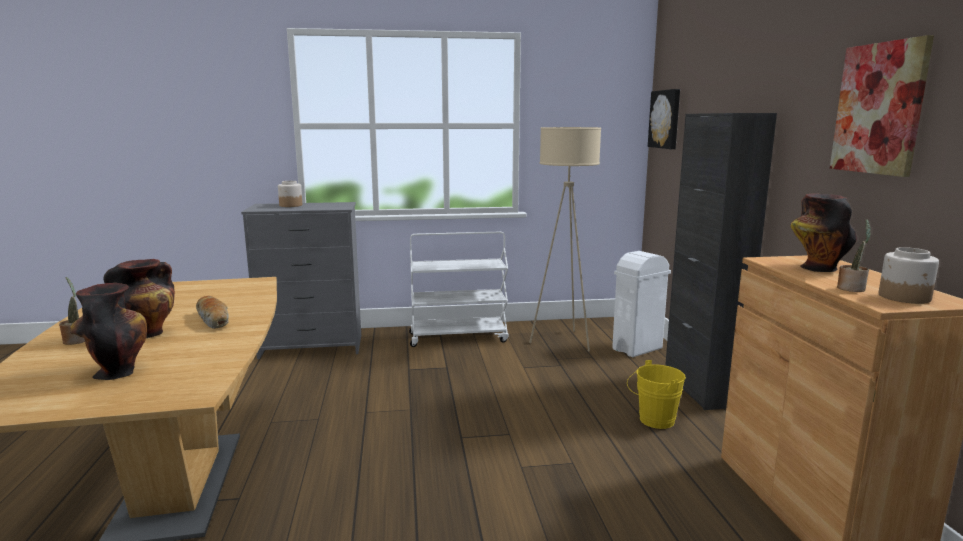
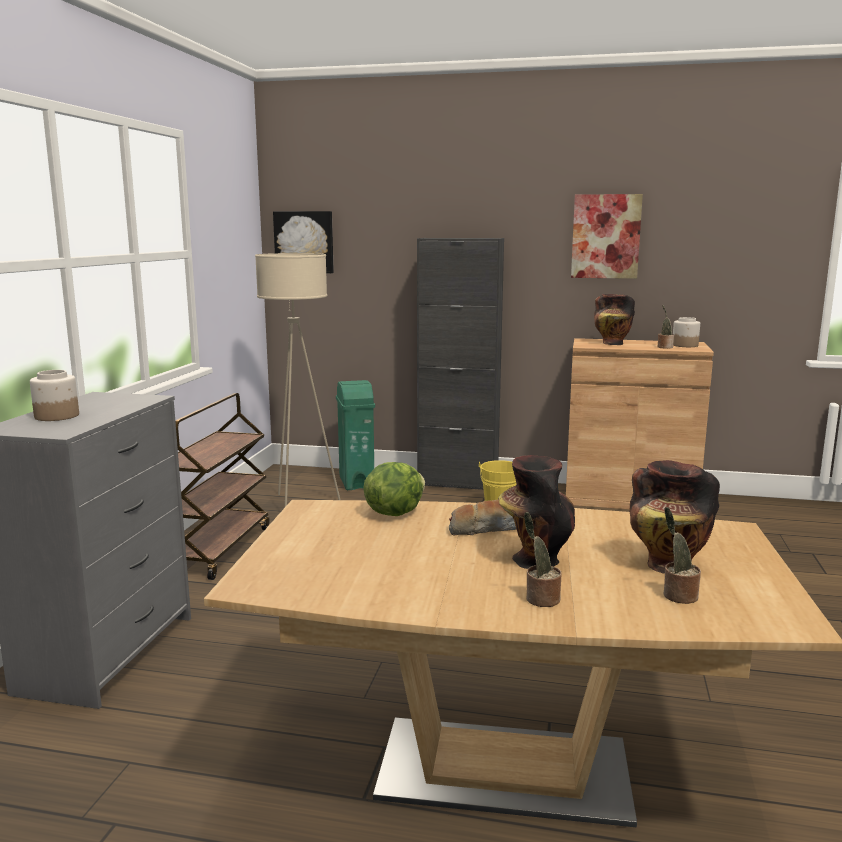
camera: 70 degrees left, 0 degrees up
(54, 375) = (677, 595): none -> potted plant
(249, 296) = (394, 512): none -> lettuce
(458, 337) = (217, 549): white cart -> brown cart
(638, 349) = (356, 482): white trash can -> green trash can

